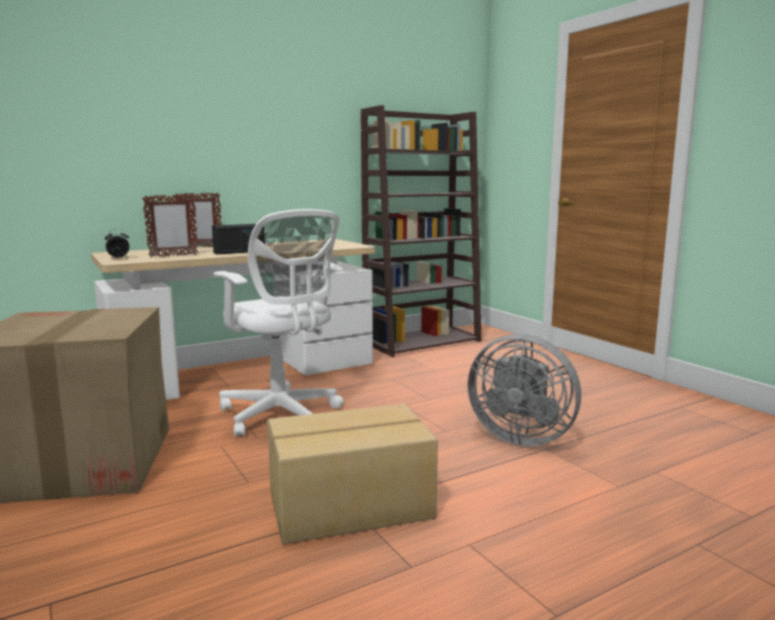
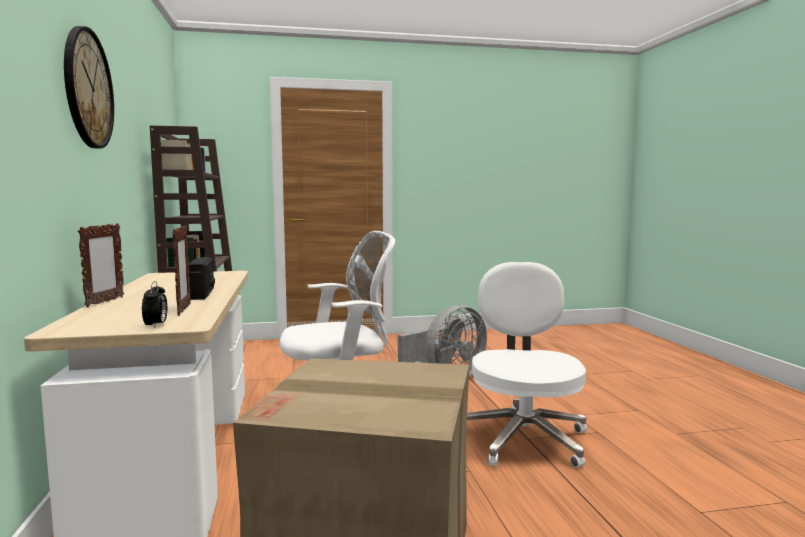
camera: 70 degrees left, 5 degrees down
(230, 93) = (87, 89): none -> wall clock
(351, 506) = (523, 438): cardboard box -> white office chair

